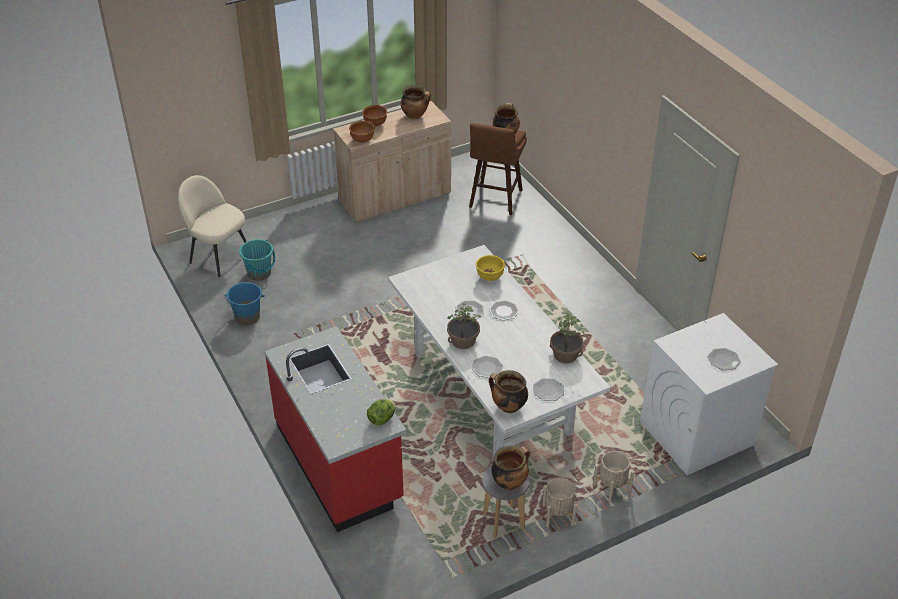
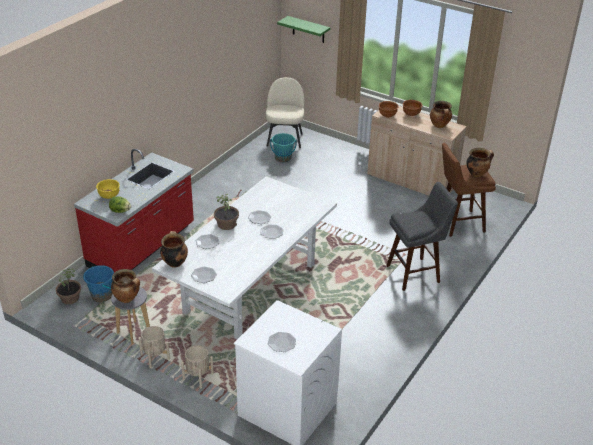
camera: 60 degrees right, 5 degrees down
(189, 102) = (308, 29): none -> green shelf
(247, 317) = (240, 168): blue bucket -> blue bucket (102, 295)
(489, 277) = (303, 215): yellow bowl -> yellow bowl (109, 196)
(552, 263) = (415, 273): none -> grey stool
(565, 355) = (247, 273): potted plant -> potted plant (69, 298)

